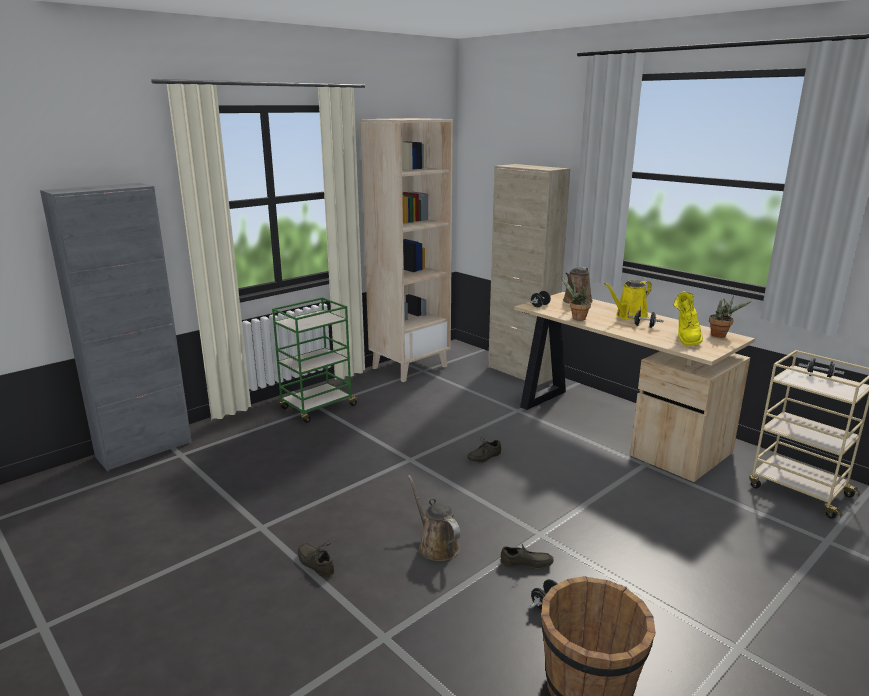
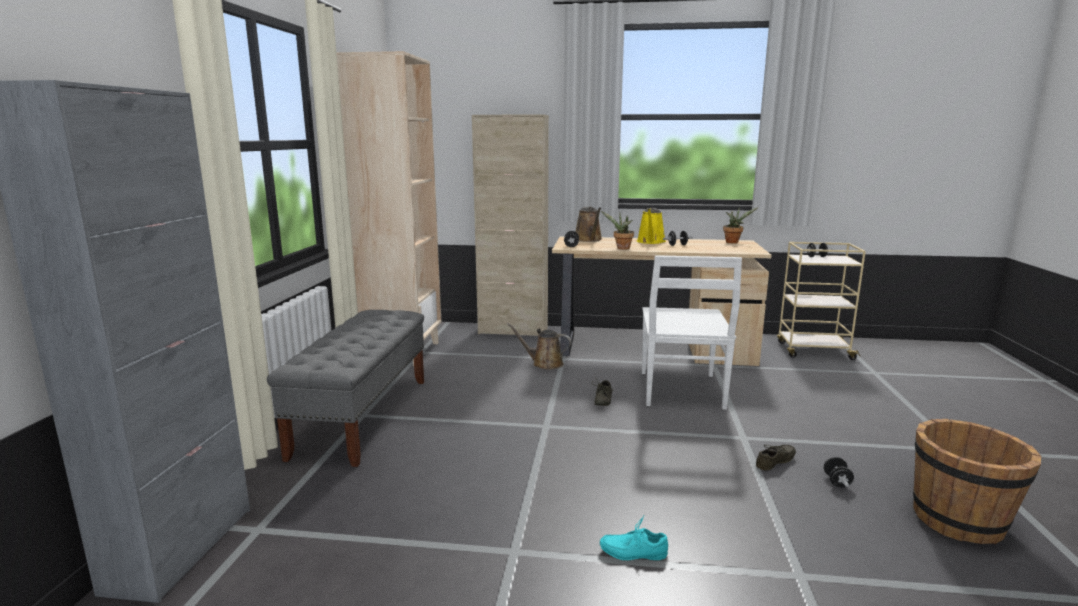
camera: 40 degrees left, 5 degrees down
(317, 407) = (363, 416): green cart -> grey bench
(317, 563) = (633, 551): grey shoe -> turquoise shoe
(436, 545) = (695, 481): brown watering can -> brown watering can (544, 363)
(564, 474) = (681, 391): none -> white chair
(686, 338) = (721, 246): yellow boot -> none

